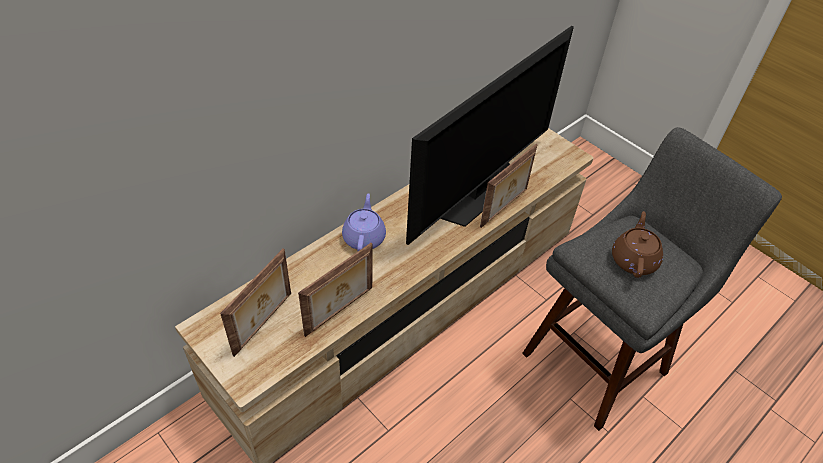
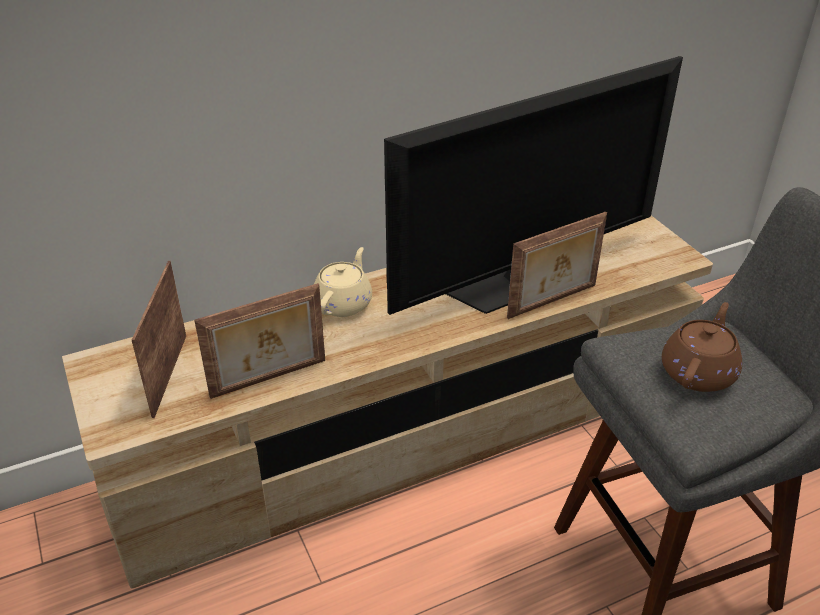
camera: 20 degrees right, 10 degrees down
(264, 324) = (167, 374): picture frame -> picture frame turned 135 degrees clockwise
(364, 237) = (343, 303): purple teapot -> beige teapot

